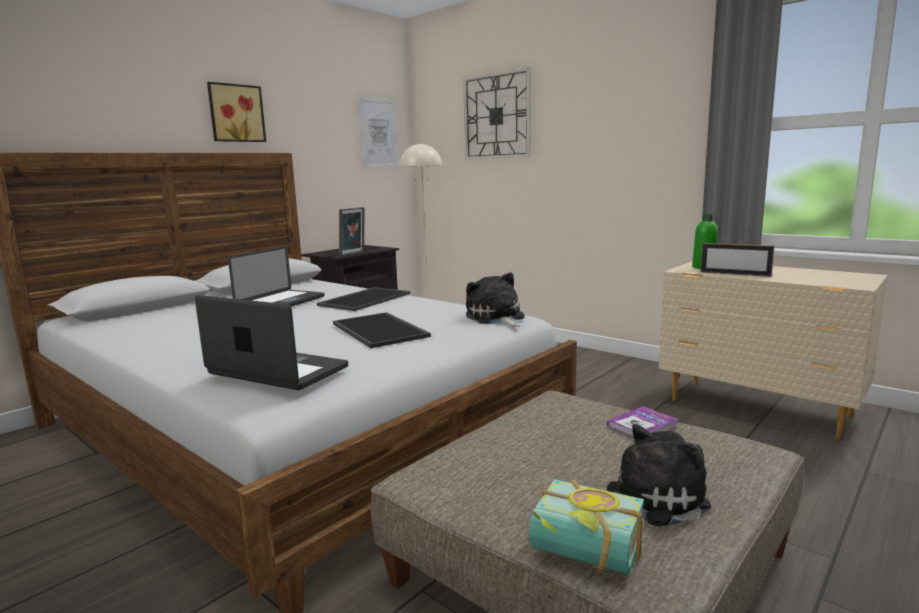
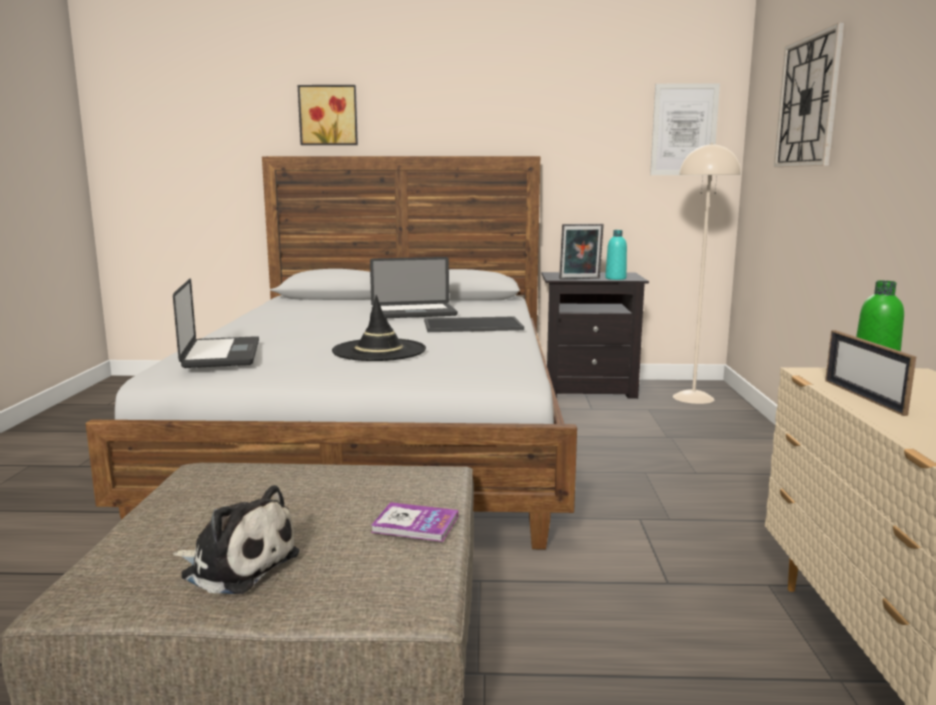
camera: 50 degrees right, 0 degrees up
(235, 113) = (486, 114): picture -> picture (328, 115)
(374, 250) = (615, 278): none -> turquoise bottle
(381, 330) = (379, 351): tray -> black hat
(496, 318) = (492, 369): plush toy -> none
(583, 556) = (109, 557): book -> none

